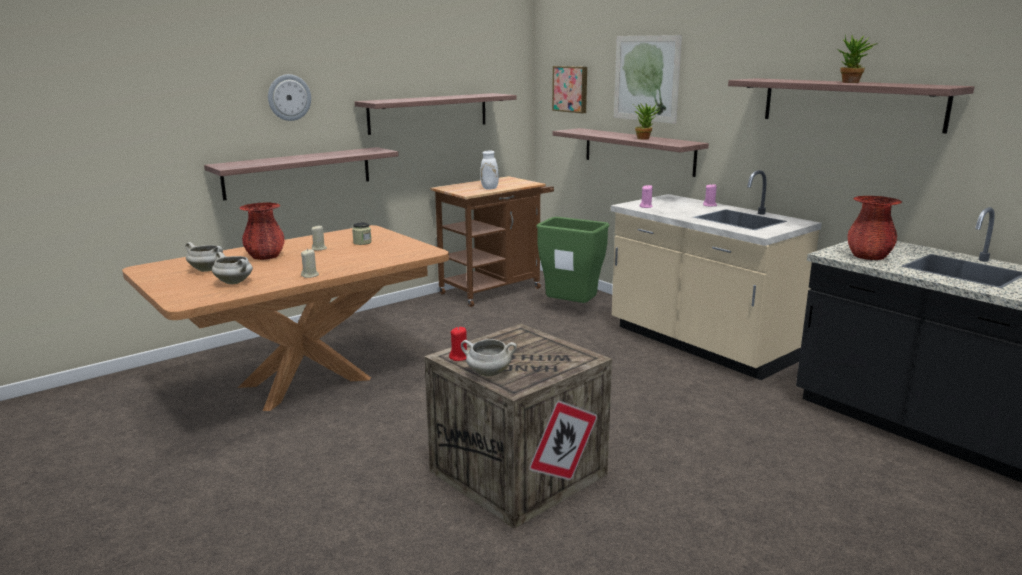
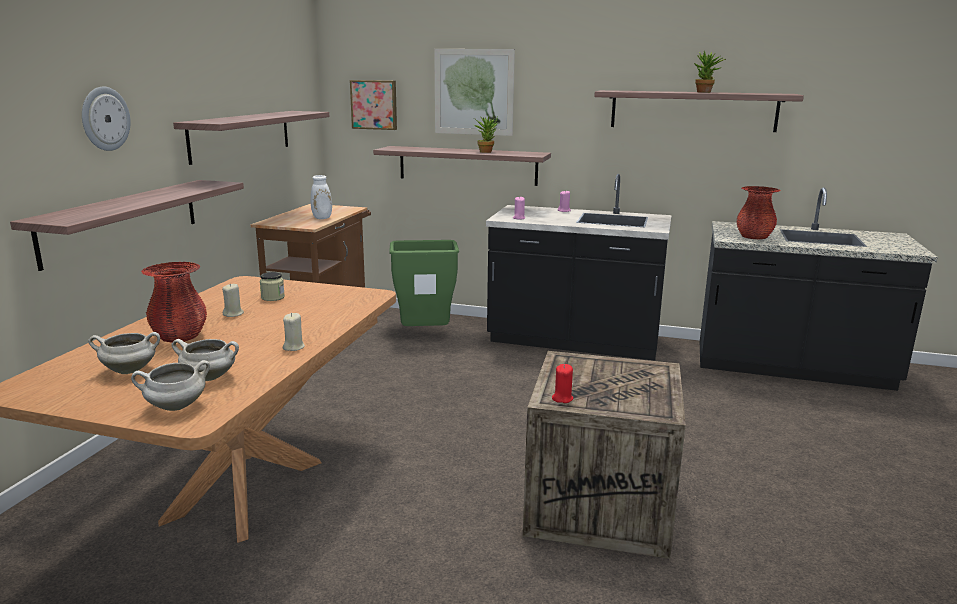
camera: 35 degrees left, 0 degrees up
(488, 373) = (617, 406): white cooking pot -> white cooking pot (175, 407)
(699, 344) = (573, 342): beige counter -> black counter

